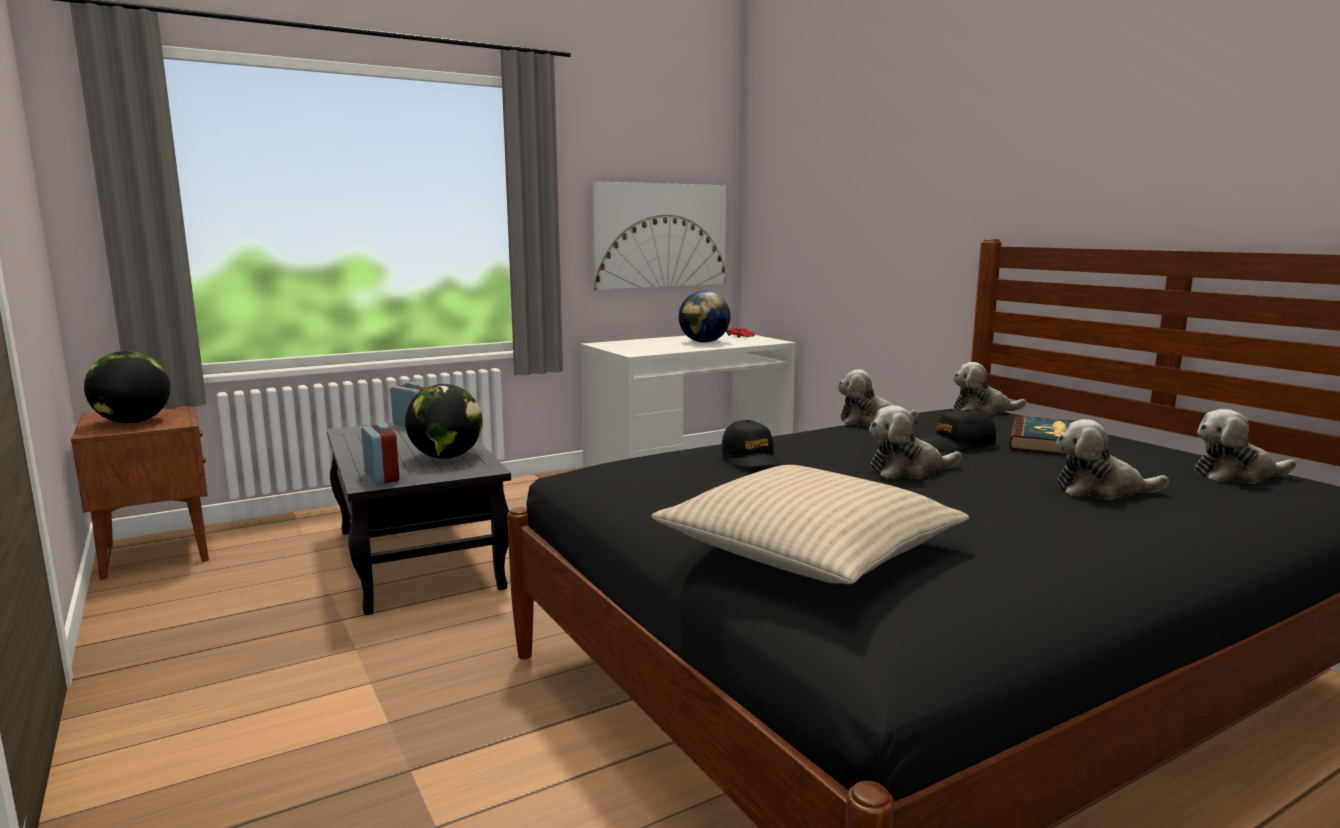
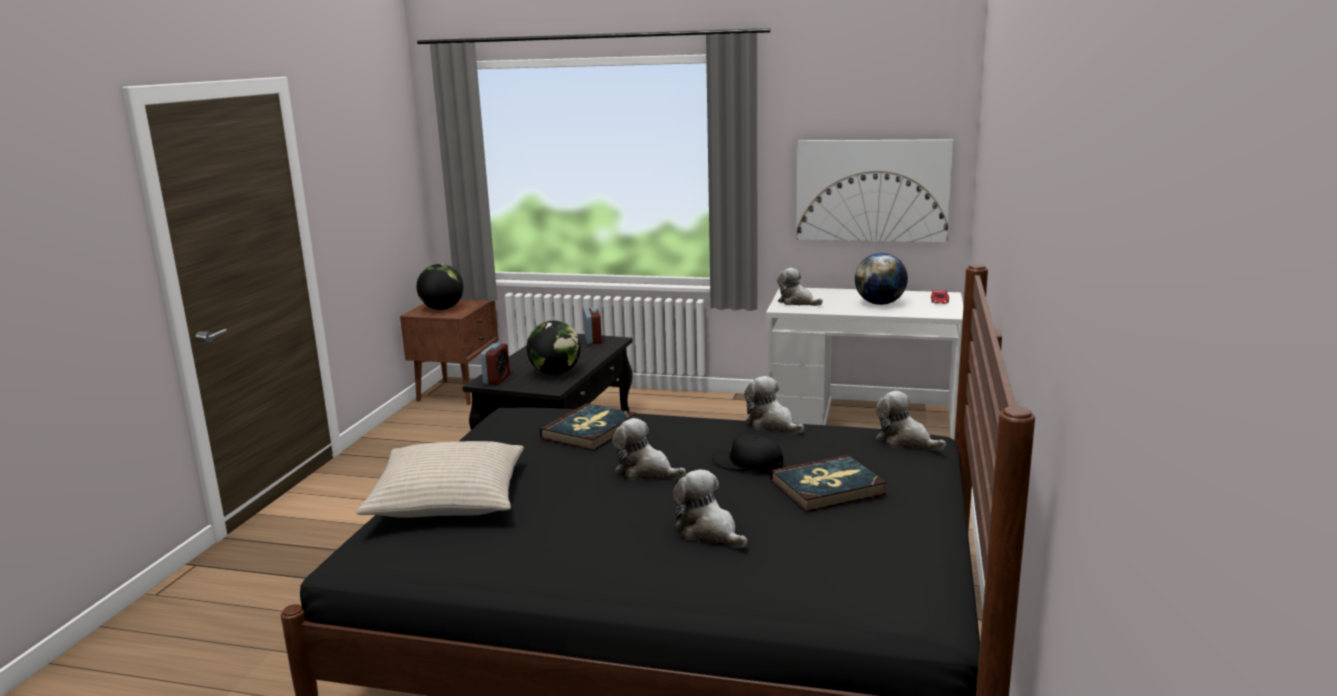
camera: 45 degrees right, 5 degrees up
(750, 459) = (590, 431): black cap -> book
(1236, 475) = (864, 565): plush toy -> plush toy (797, 302)

